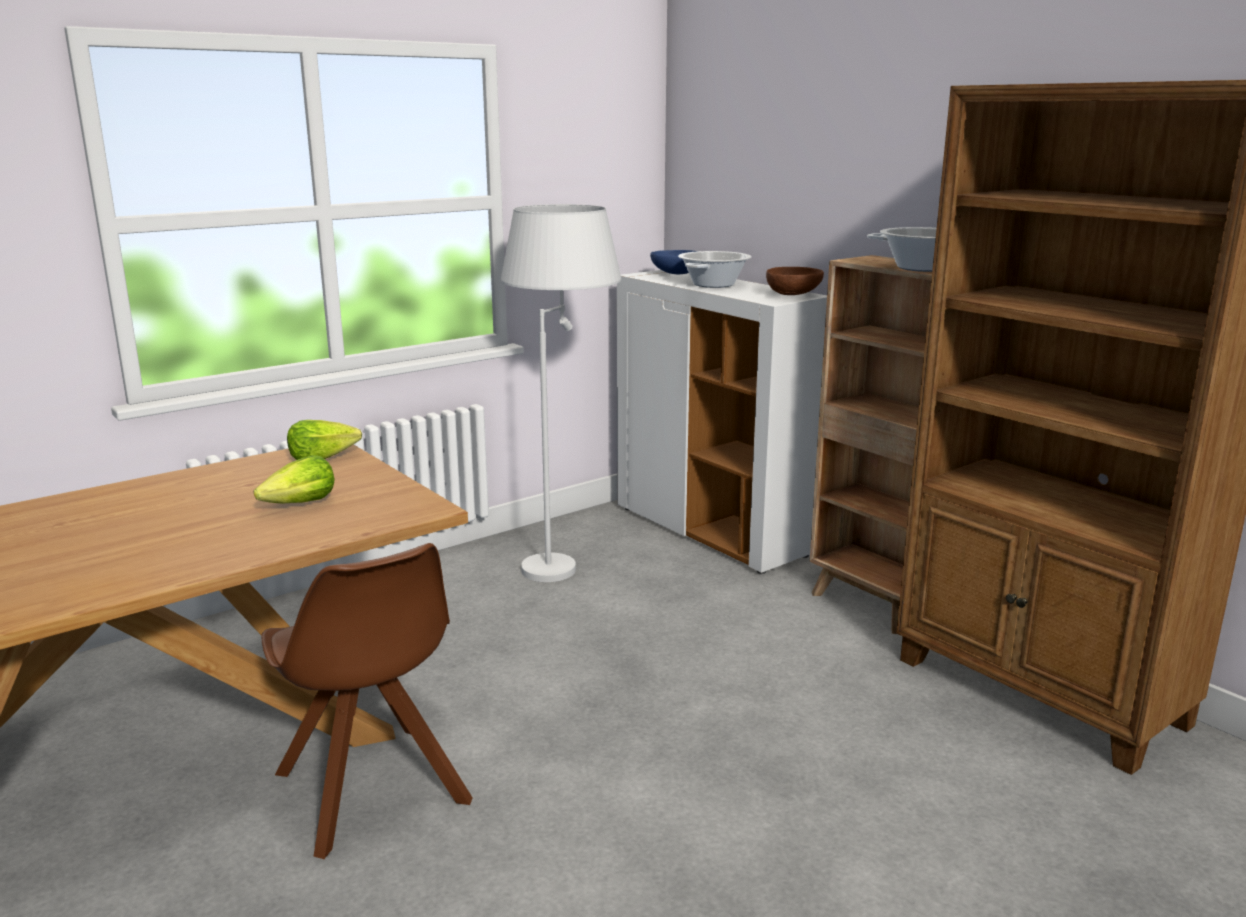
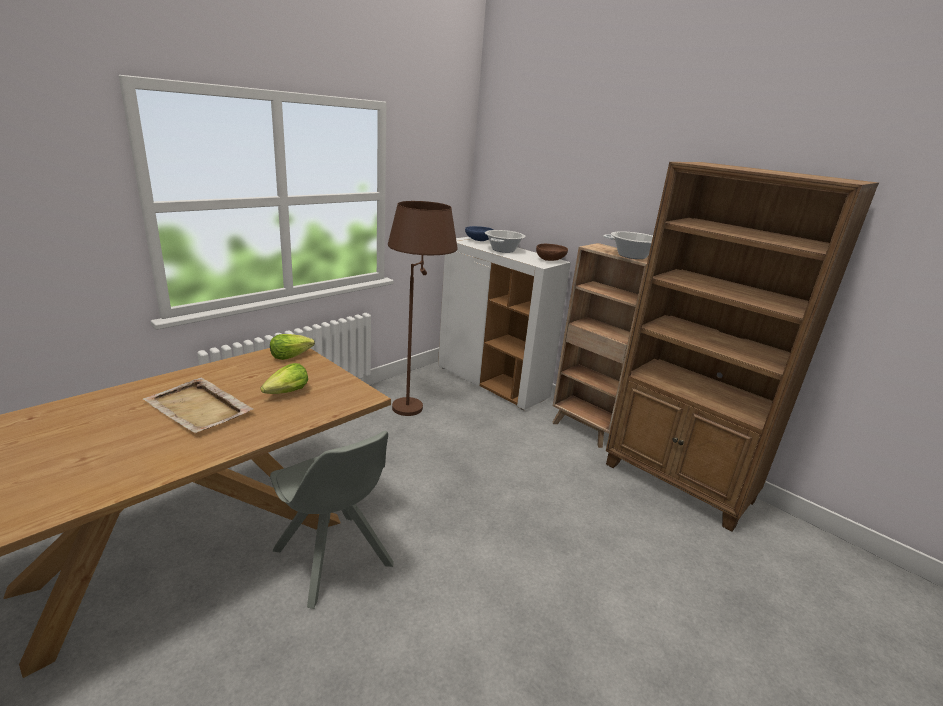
camera: 10 degrees left, 5 degrees up
(157, 524) = (199, 408): none -> beige tray
(373, 791) = (334, 560): brown chair -> grey chair
(566, 559) = (416, 400): white floor lamp -> brown floor lamp

